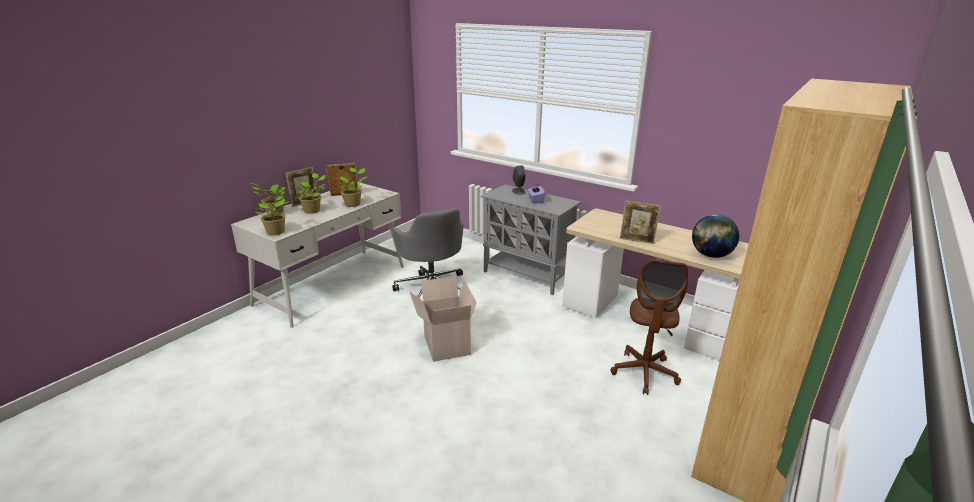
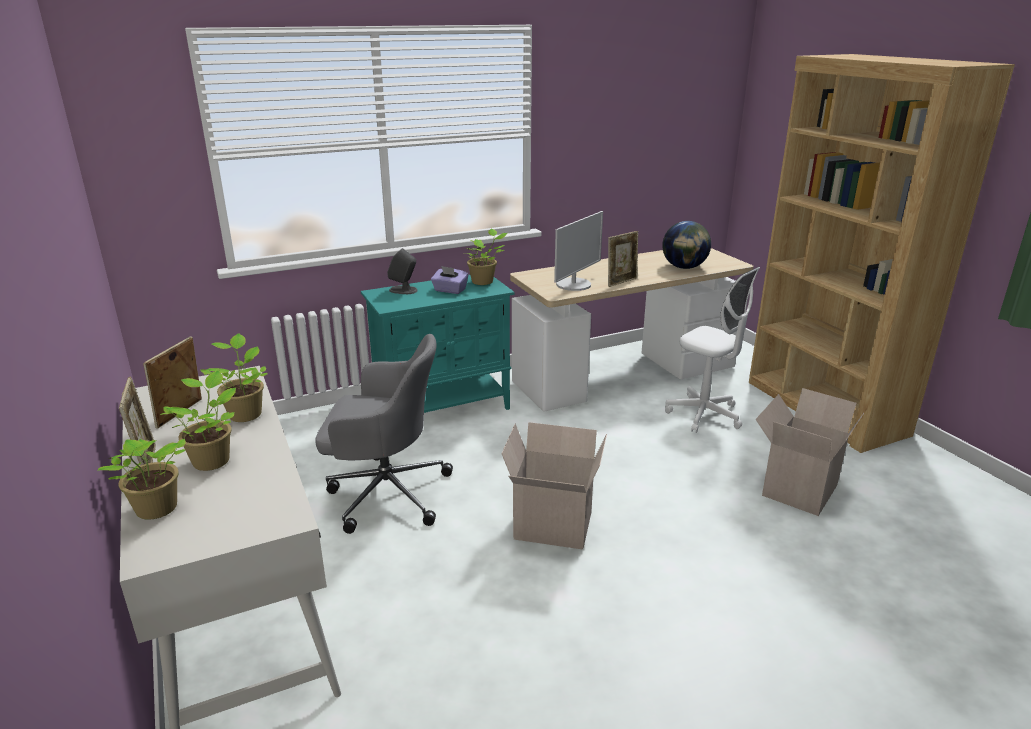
camera: 60 degrees left, 0 degrees up
(276, 232) = (271, 520): potted plant -> potted plant (484, 281)
(527, 275) = (444, 408): grey cabinet -> turquoise cabinet
(587, 443) = (797, 488): none -> cardboard box
(605, 228) = (574, 285): none -> monitor
(644, 373) = (704, 415): brown office chair -> white office chair

